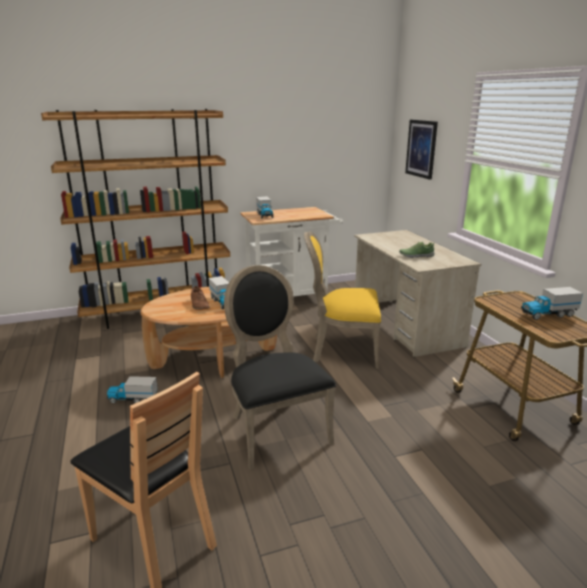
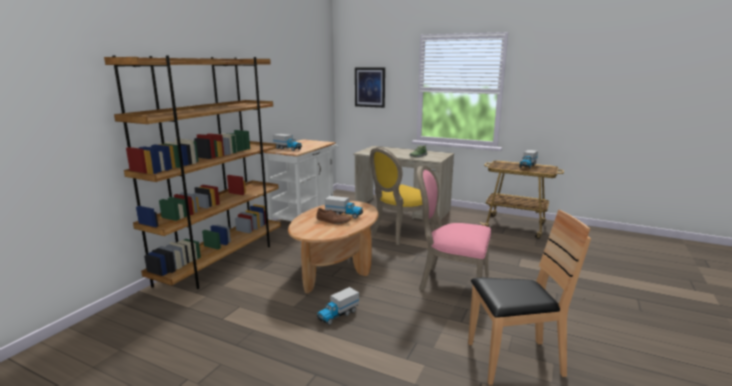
camera: 45 degrees left, 5 degrees down
(275, 428) = (451, 283): black chair -> pink chair

